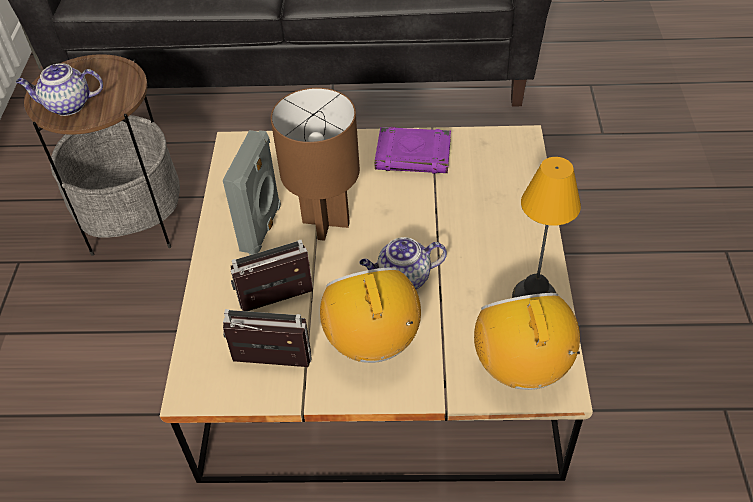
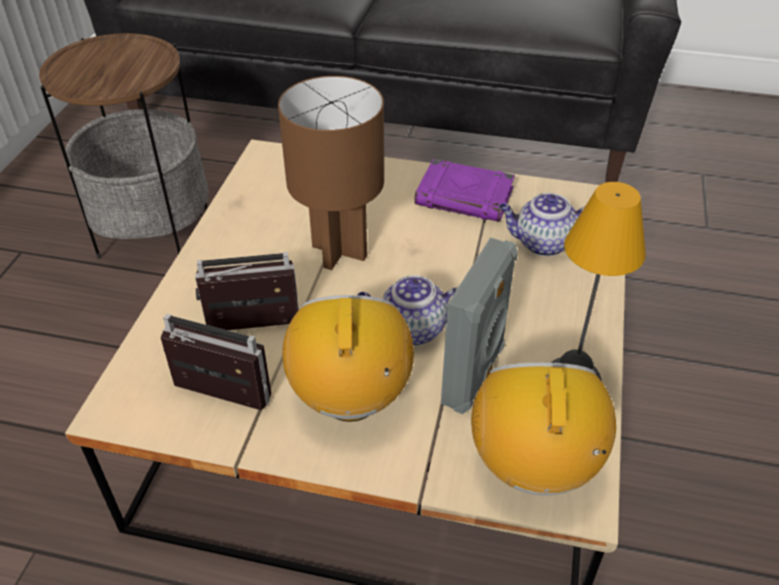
camera: 10 degrees right, 5 degrees down
(67, 105) = (84, 75): teapot -> teapot (542, 243)
(262, 228) = (264, 245): grey speaker -> grey speaker (475, 375)

